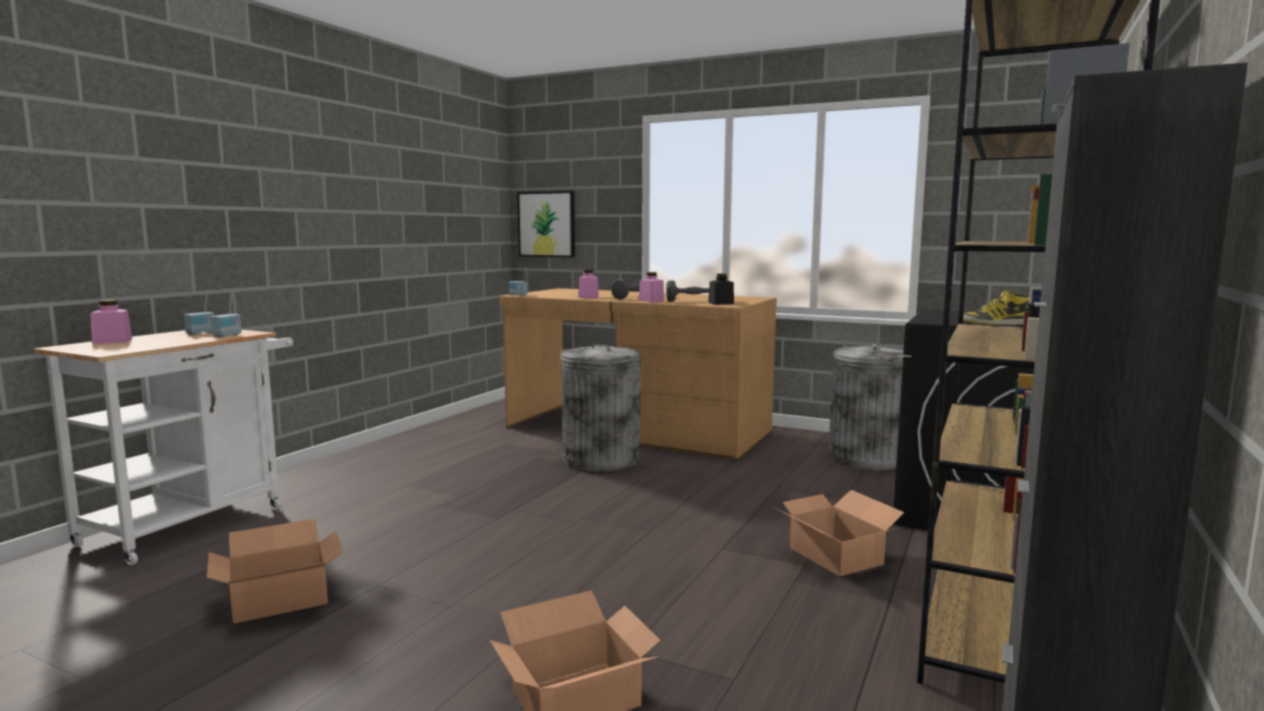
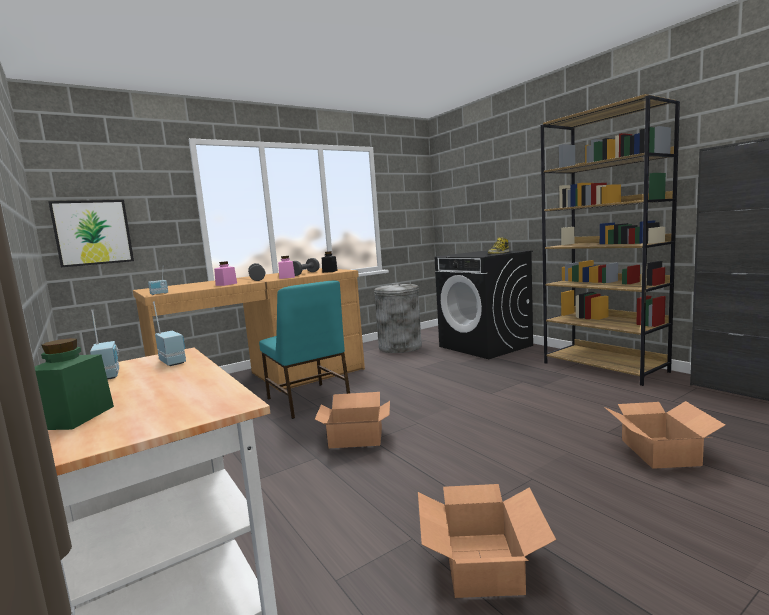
camera: 60 degrees left, 0 degrees up
(112, 341) = (74, 417): pink jar -> green jar
(601, 459) = (308, 400): grey trash can -> turquoise chair
(835, 555) = (516, 374): cardboard box -> cardboard box (355, 437)

